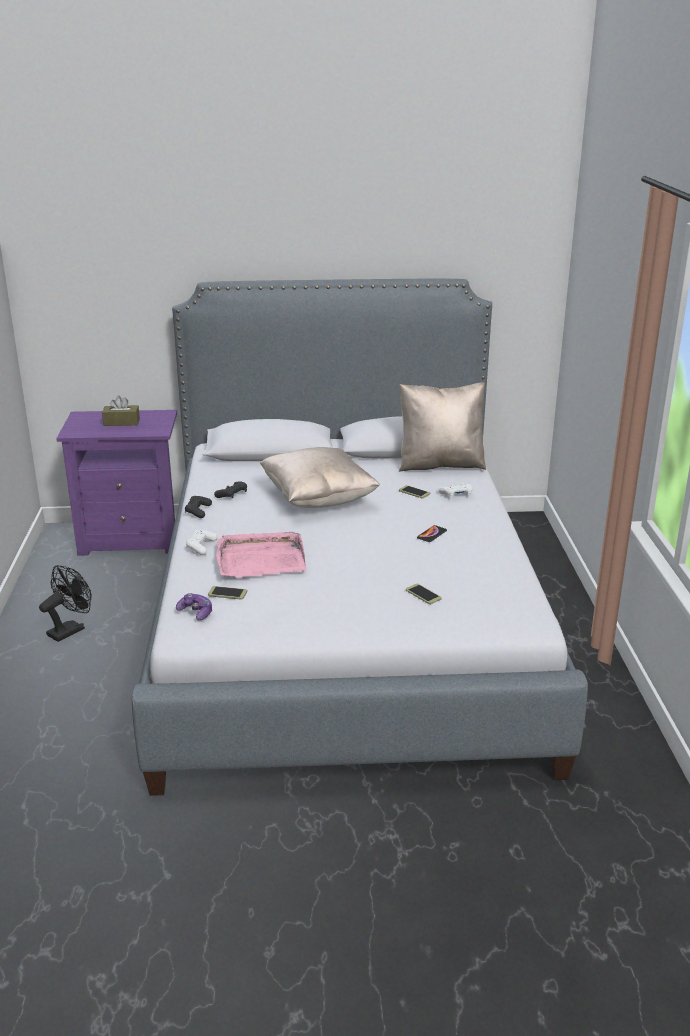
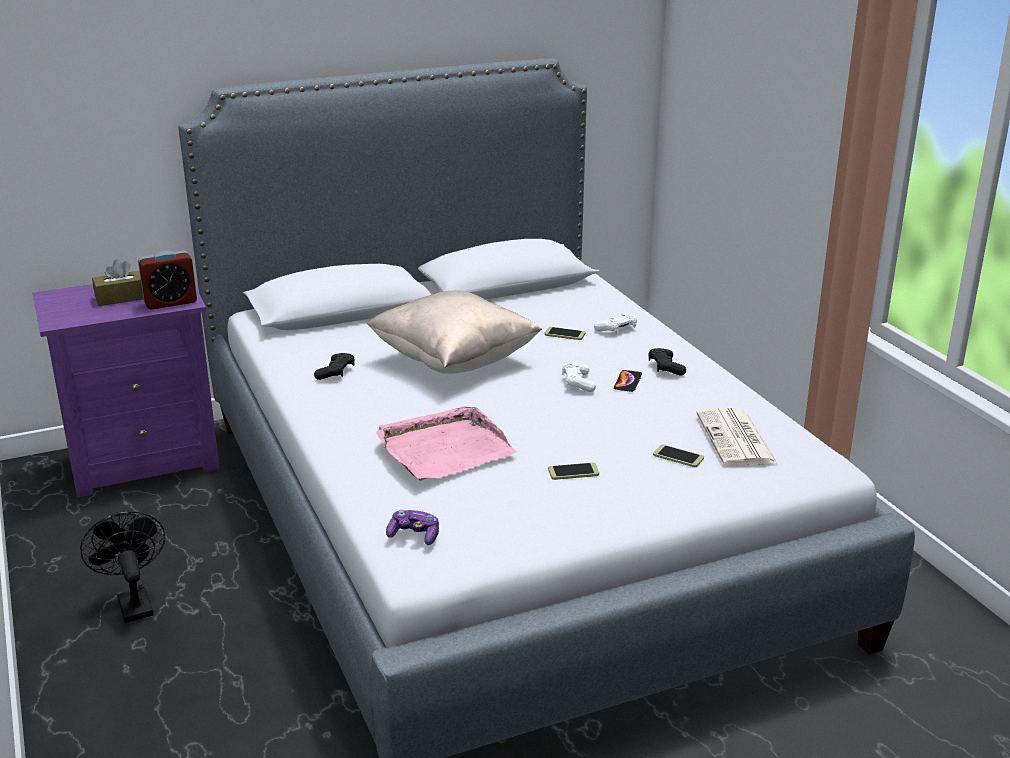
camera: 20 degrees left, 0 degrees up
(70, 629) = (133, 602): black fan -> black fan turned 45 degrees counterclockwise
(149, 430) = (170, 302): none -> alarm clock
(198, 511) = (306, 401): black game controller -> black game controller (665, 368)
(201, 547) = (349, 447): white game controller -> white game controller (578, 383)
(227, 593) = (437, 502): phone -> phone (573, 472)
(440, 464) = (568, 296): beige pillow -> none
(478, 590) = (737, 439): none -> newspaper

